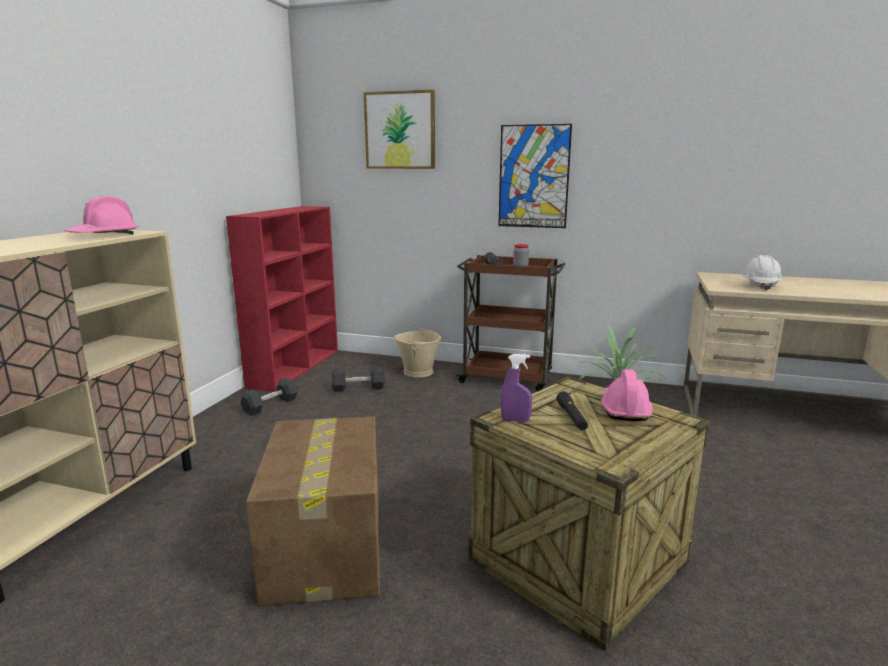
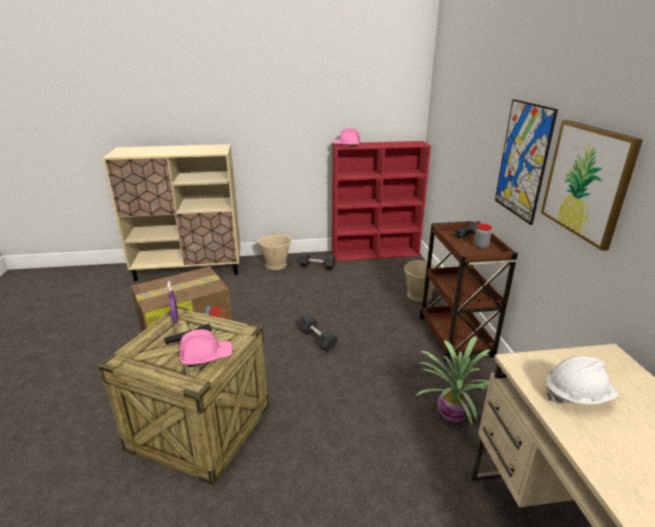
camera: 65 degrees right, 10 degrees up
(104, 235) = (202, 151): pink hard hat -> pink hard hat (346, 145)
(215, 431) = (276, 264): none -> beige bucket
(358, 388) = (367, 283): black dumbbell -> black dumbbell (318, 339)
(400, 130) = (466, 91): picture -> picture (587, 181)

